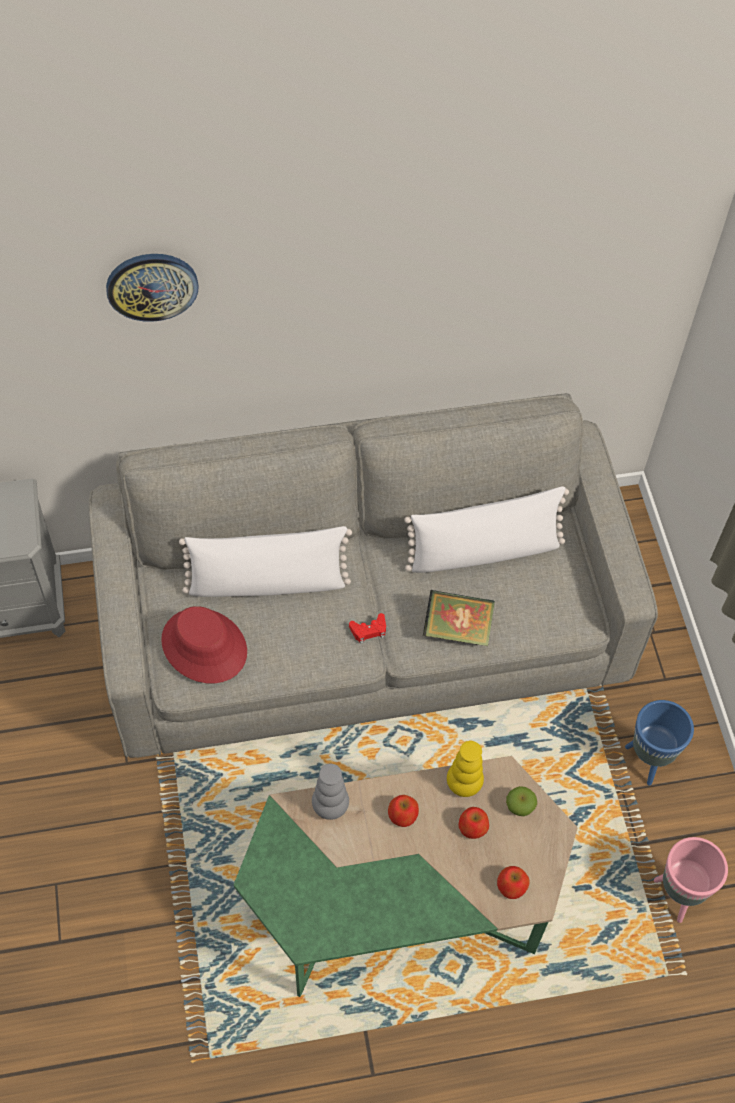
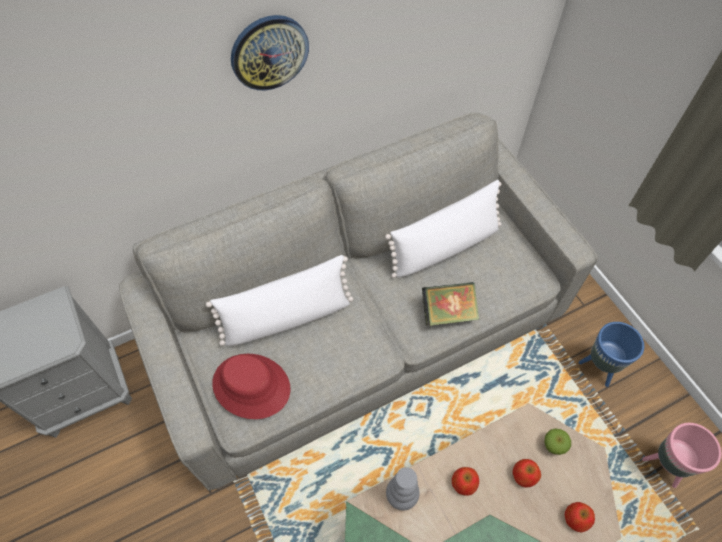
camera: 15 degrees left, 0 degrees up
(152, 285) = (114, 67): wall clock -> wall clock (269, 52)
(369, 630) = (380, 333): red game controller -> none
(463, 784) = (502, 440): yellow vase -> none

